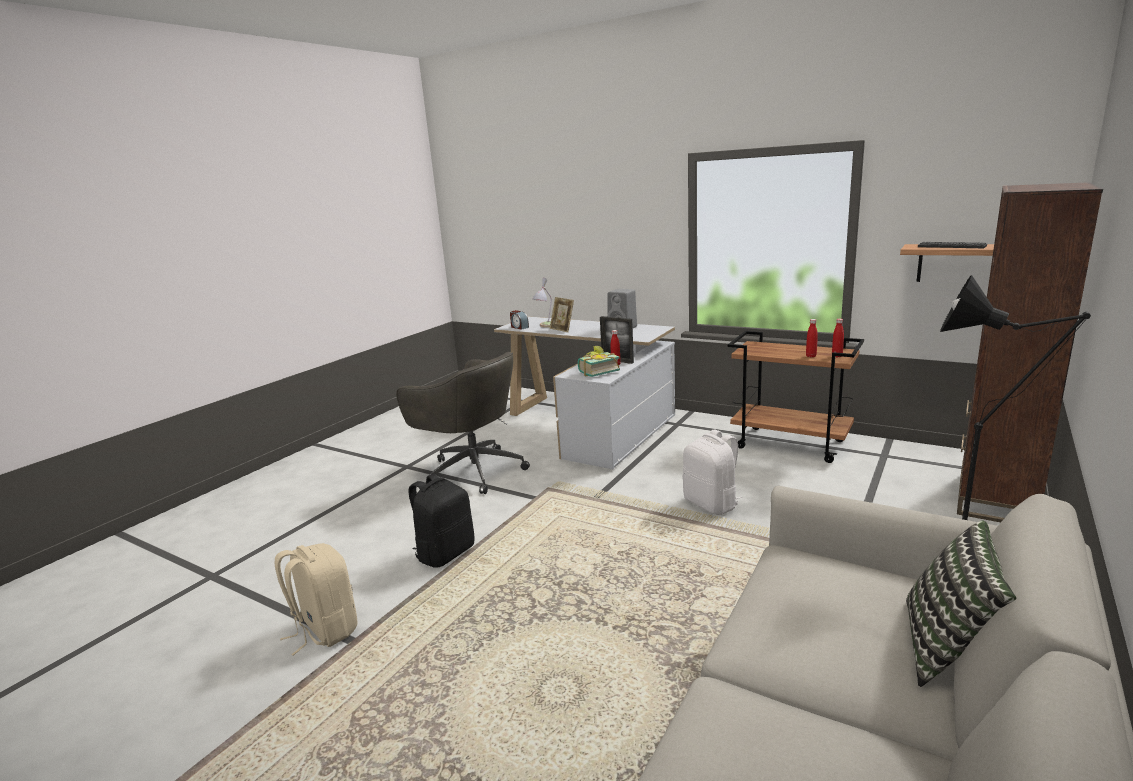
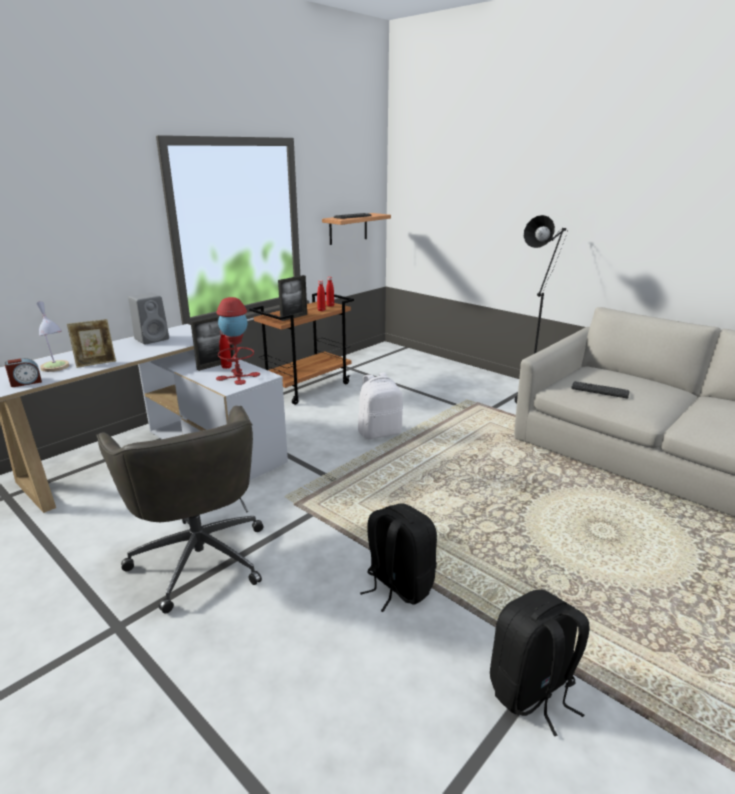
camera: 80 degrees left, 5 degrees up
(324, 630) = (532, 691): beige backpack -> black backpack
(473, 470) = (199, 556): grey office chair -> grey office chair turned 105 degrees clockwise
(597, 371) = (238, 376): book -> red table lamp
(765, 352) = (294, 317): none -> picture frame
(807, 592) = (600, 390): none -> keyboard
(948, 647) = (638, 375): pillow -> none
(995, 499) = (422, 361): brown bookcase -> none

